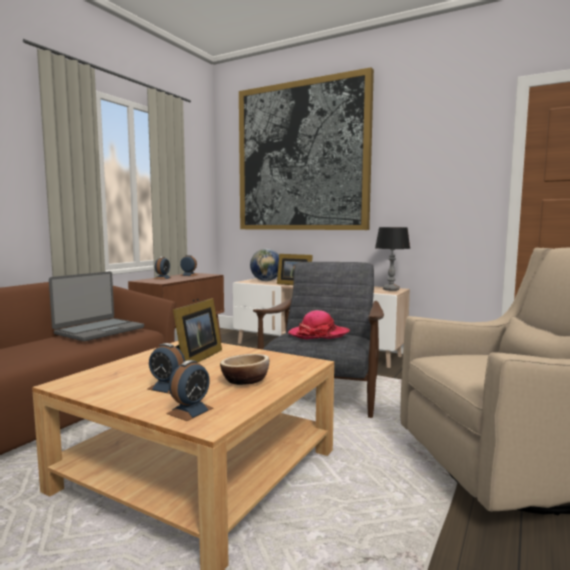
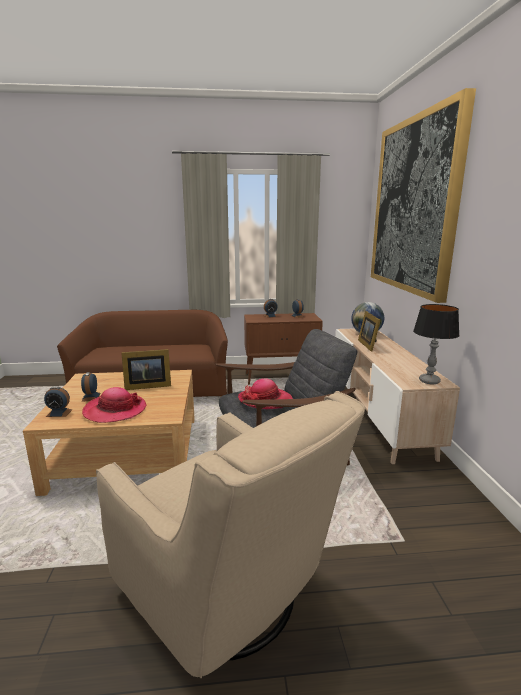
camera: 55 degrees right, 10 degrees up
(99, 330) = (183, 348): laptop -> none
(245, 381) = (115, 410): bowl -> hat

